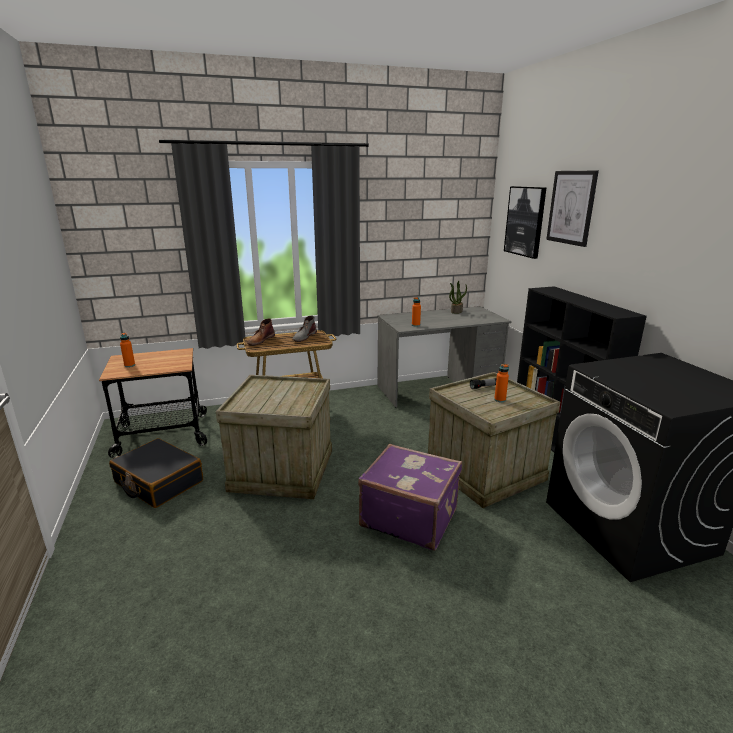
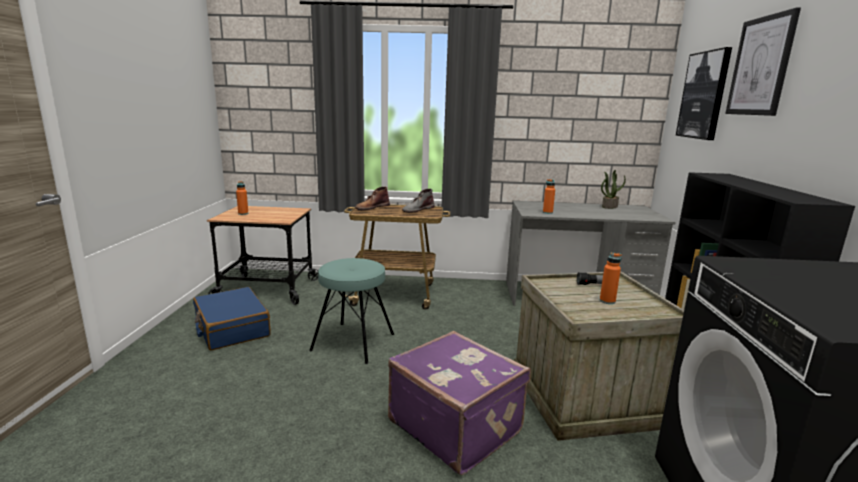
camera: 20 degrees right, 5 degrees down
(158, 482) = (231, 328): black suitcase -> blue suitcase
(284, 469) = (353, 342): crate -> turquoise stool

